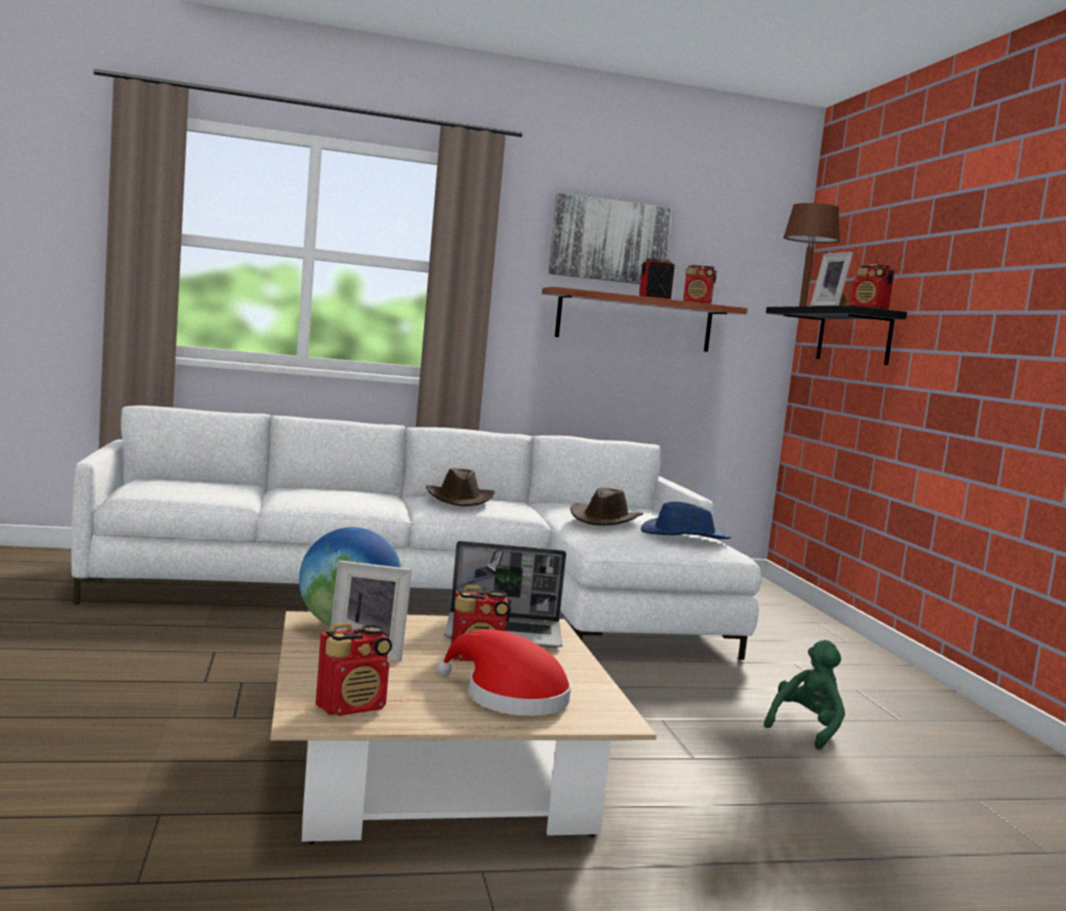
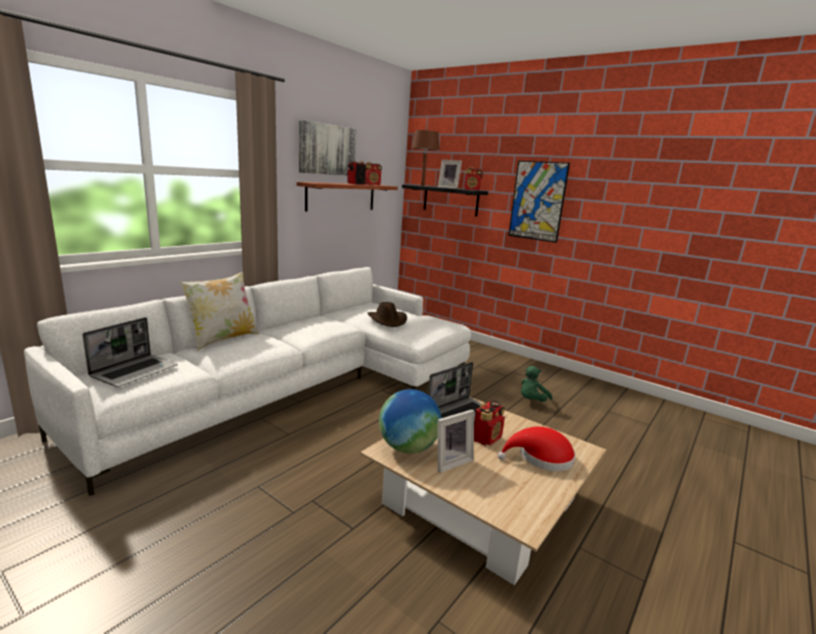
camera: 40 degrees left, 10 degrees up
(185, 483) = (135, 371): none -> laptop
(335, 488) = (223, 339): none -> pillow
(352, 707) = (520, 505): radio -> none
(459, 500) = (307, 327): brown hat -> none
(684, 535) = (431, 320): blue hat -> none
(807, 729) = (532, 401): green plush toy -> green plush toy turned 135 degrees counterclockwise
(980, 323) = (537, 201): none -> picture

